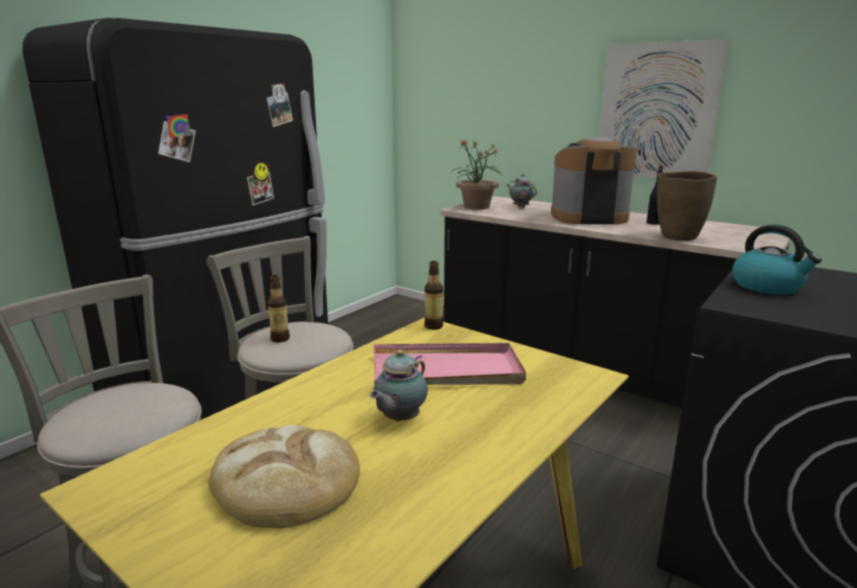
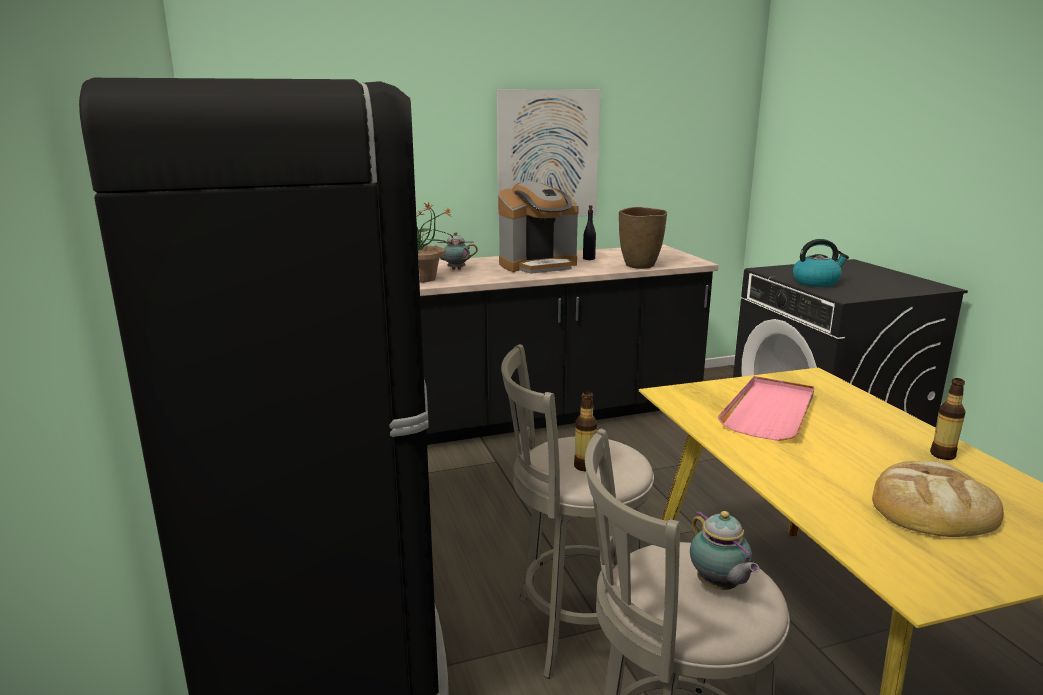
camera: 55 degrees left, 0 degrees up
(399, 419) = (848, 448): teapot -> teapot (718, 587)
(433, 326) = (668, 392): bottle -> bottle (942, 455)
(588, 217) = (538, 265): coffee machine -> coffee machine turned 150 degrees counterclockwise

